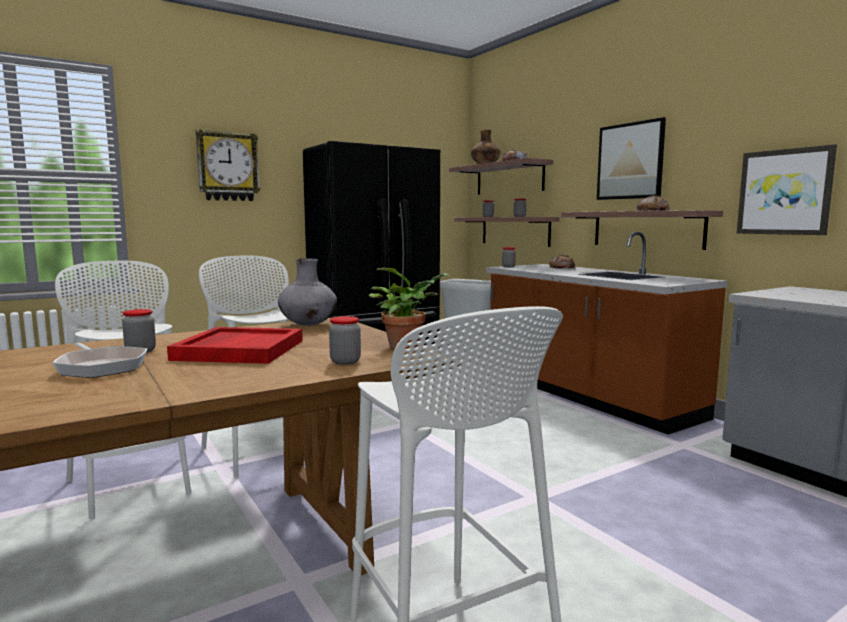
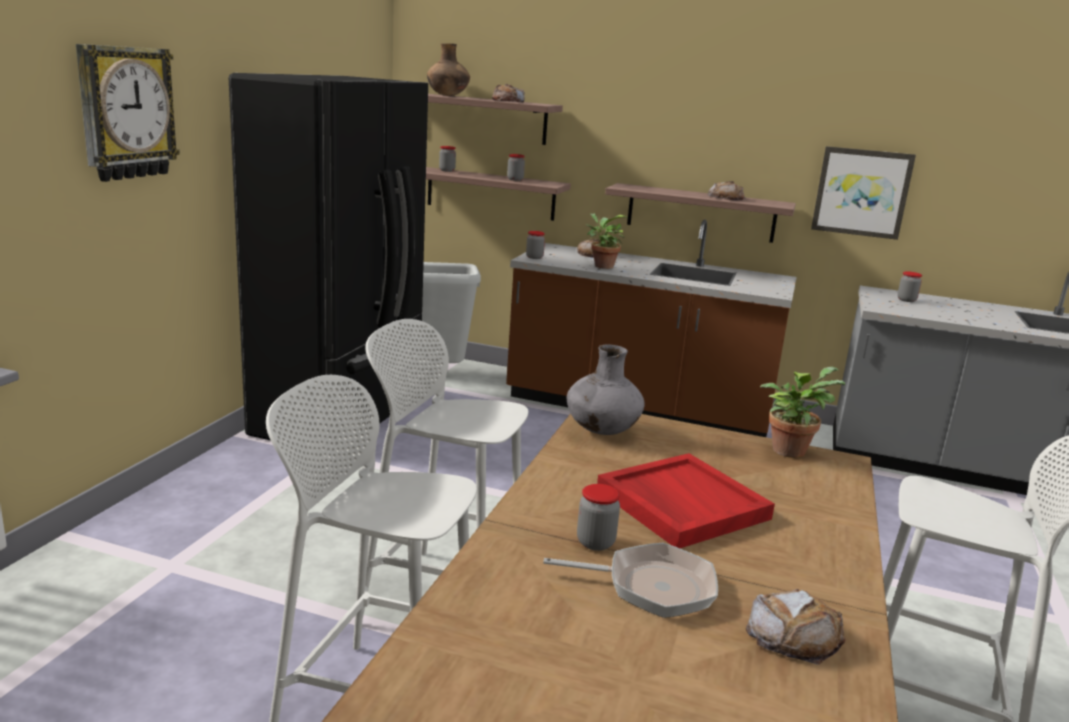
camera: 40 degrees left, 10 degrees up
(88, 396) = (793, 635): none -> bread
(345, 361) = (816, 493): jar -> jar (906, 300)
(547, 270) = (601, 266): none -> potted plant
(630, 161) = (683, 129): picture -> none

